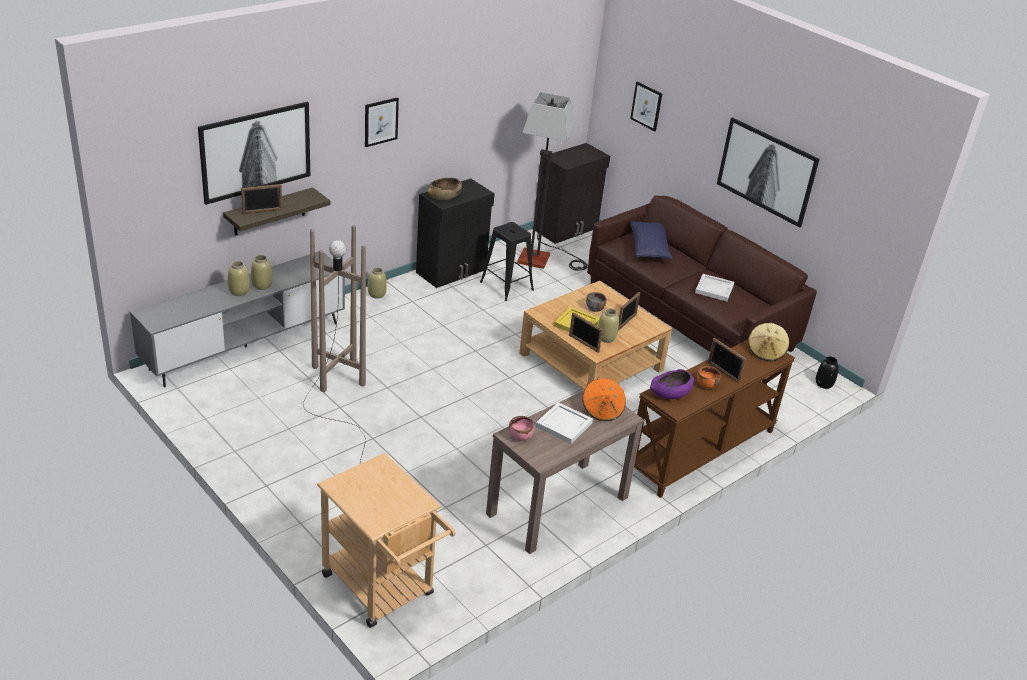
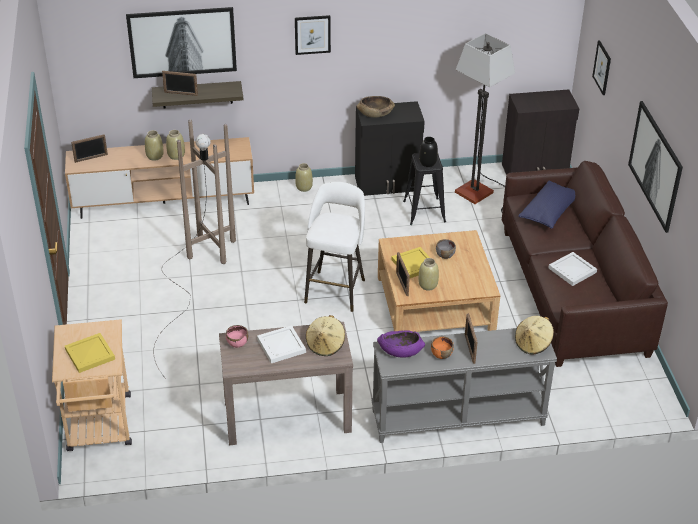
camera: 35 degrees right, 5 degrees up
(246, 346) = (164, 203): grey tv stand -> brown tv stand
(386, 498) = (89, 354): none -> yellow tray
(493, 376) = (335, 290): none -> white stool
(602, 410) = (325, 345): orange hat -> beige hat
(626, 322) = (462, 276): picture frame -> picture frame (91, 158)
(702, 451) = (458, 418): brown console table -> grey console table
(824, 384) = (648, 400): black vase -> black vase (428, 163)

